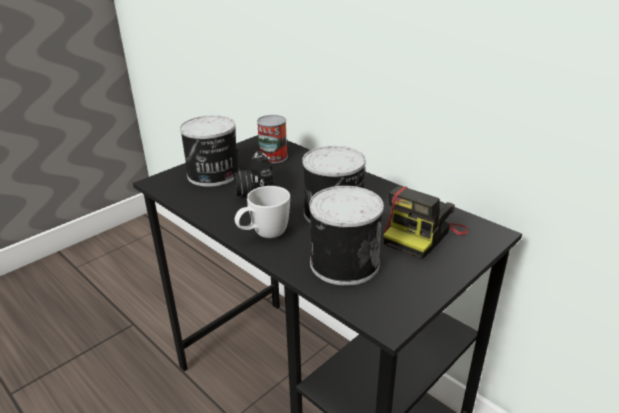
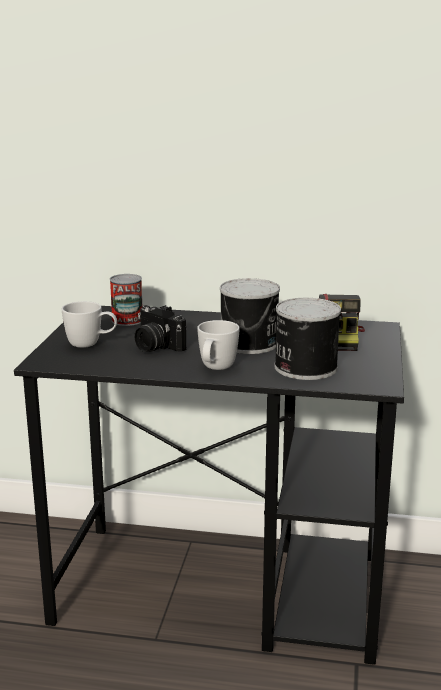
camera: 35 degrees left, 10 degrees down
(213, 174) = (91, 345): can -> white mug

